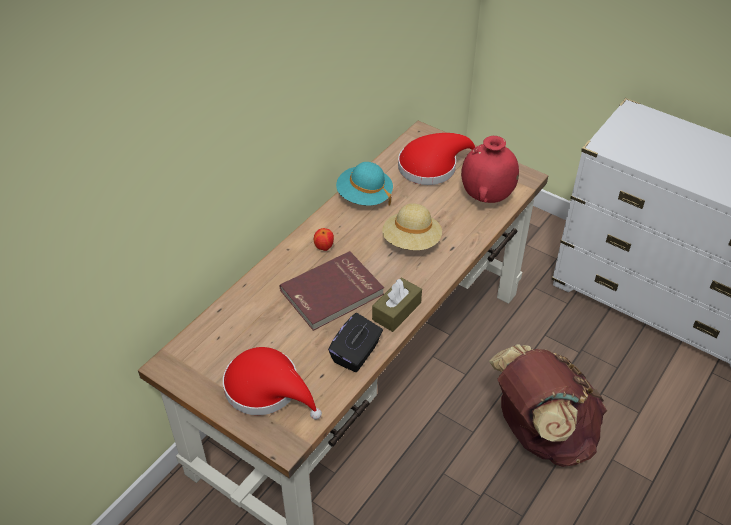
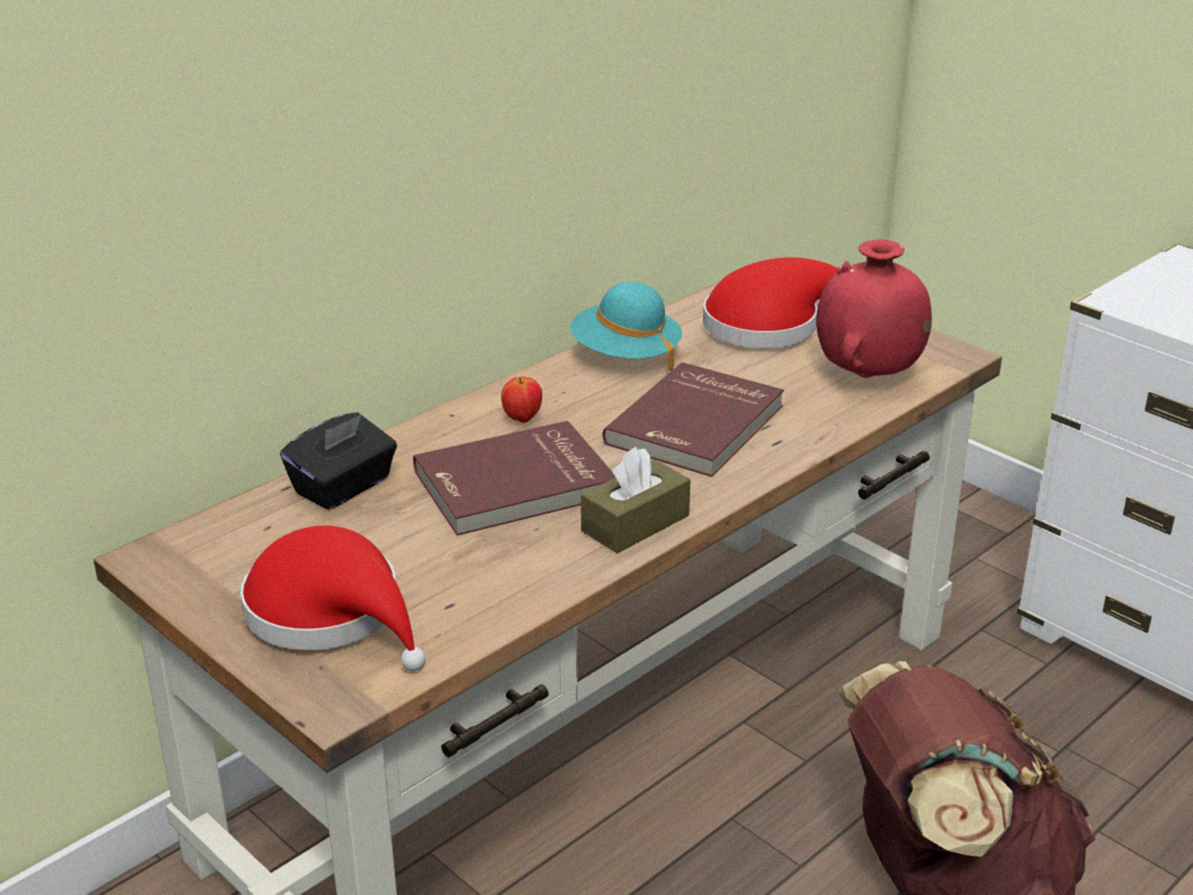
camera: 10 degrees right, 15 degrees down
(356, 354) = (531, 579): black tissue box -> black tissue box (343, 487)
(411, 241) = (698, 425): beige hat -> red book

